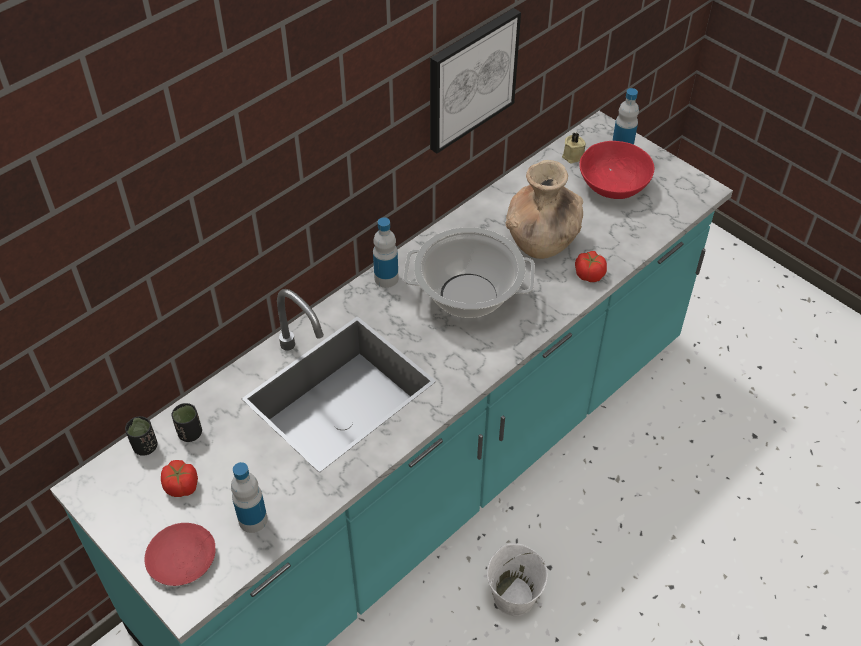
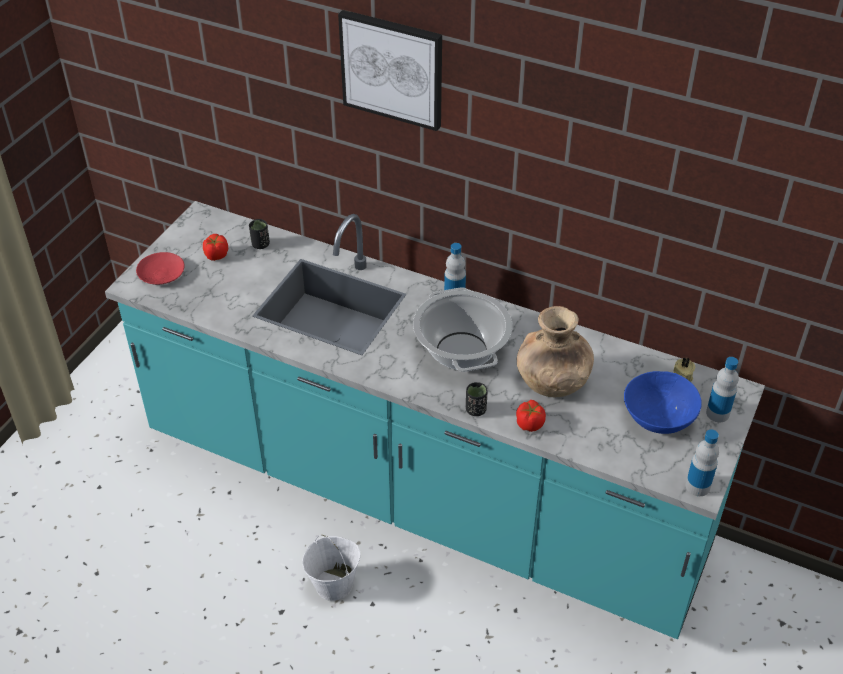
camera: 70 degrees right, 5 degrees down
(145, 446) = (242, 228): black cup -> black cup (475, 410)
(253, 520) = (201, 296): bottle -> bottle (697, 486)
(471, 79) = (599, 218): picture -> picture (392, 69)
(613, 186) = (658, 418): red bowl -> blue bowl

